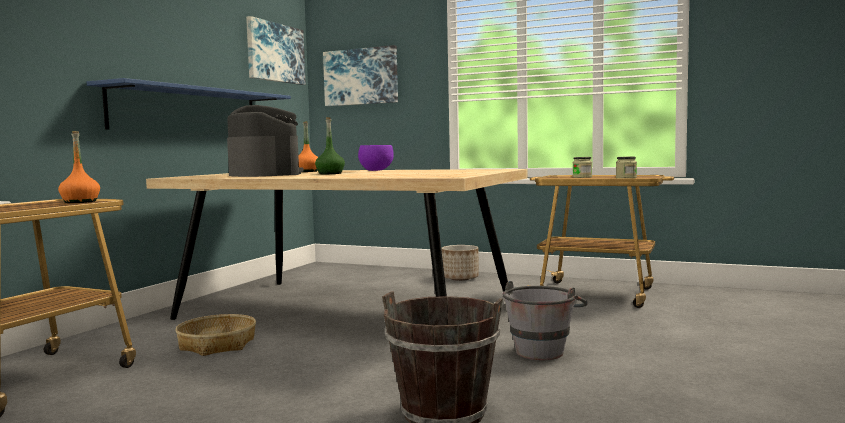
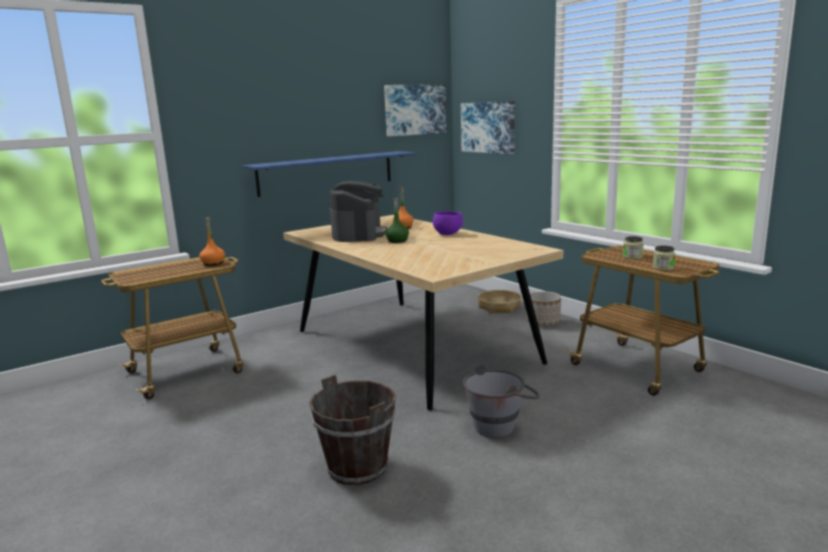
camera: 30 degrees right, 10 degrees up
(217, 344) = (301, 363): basket -> basket (499, 307)

